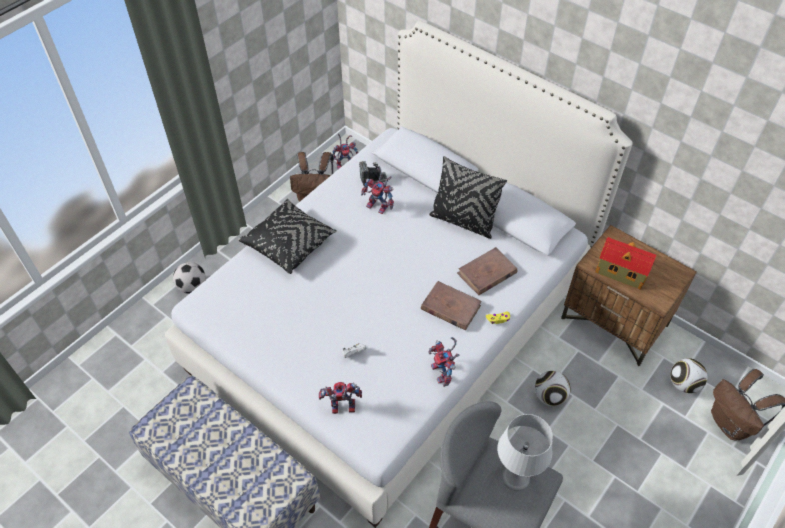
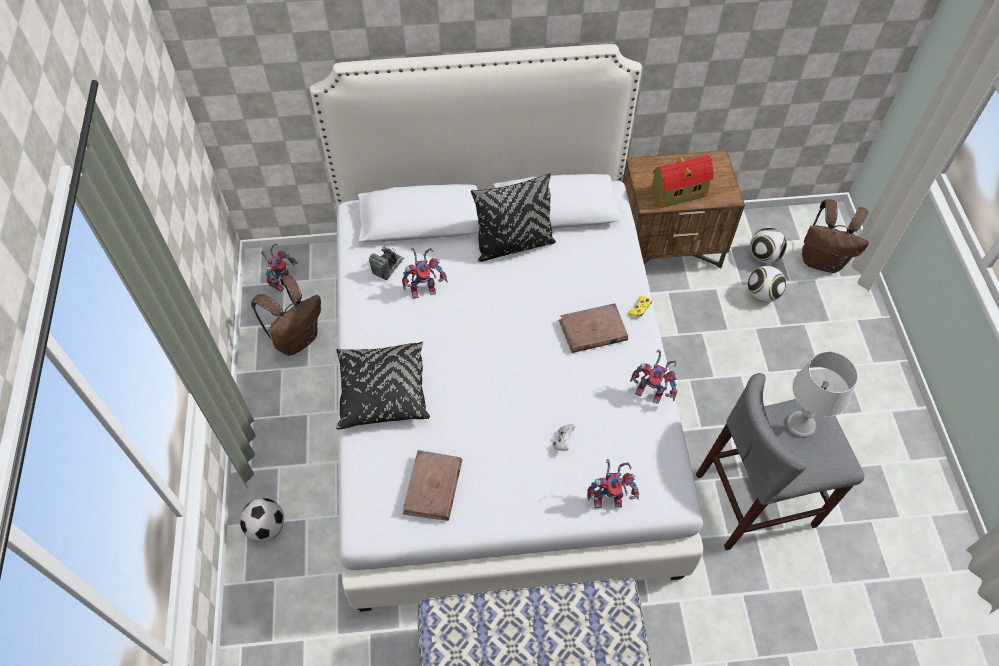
camera: 45 degrees left, 5 degrees up
(341, 408) = (610, 497): toy robot -> toy robot turned 135 degrees counterclockwise
(486, 273) = (586, 276): brown book -> brown book (433, 487)
(550, 396) = (687, 348): football -> football (762, 294)

